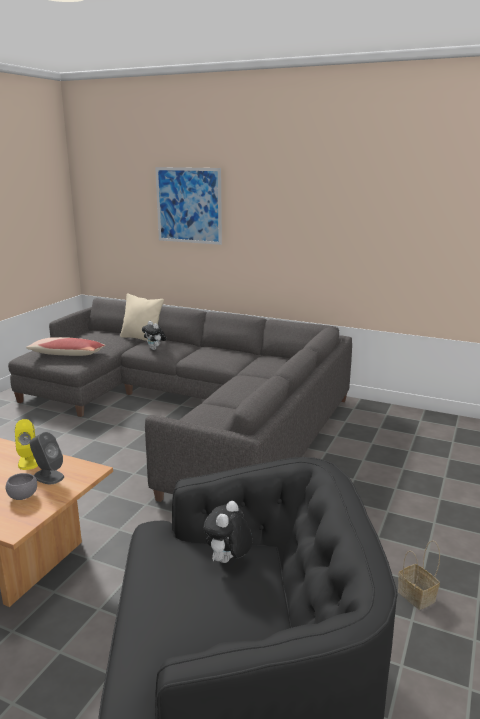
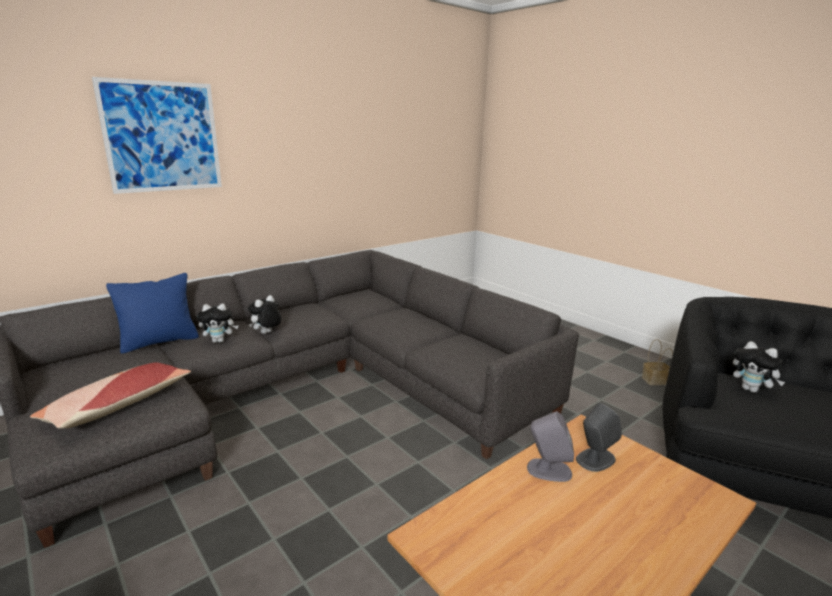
camera: 65 degrees left, 0 degrees up
(23, 496) = (645, 484): grey bowl -> none
(29, 461) = (548, 470): yellow speaker -> grey speaker
(142, 339) = (160, 342): beige pillow -> blue pillow
(182, 357) = (266, 333): none -> plush toy

